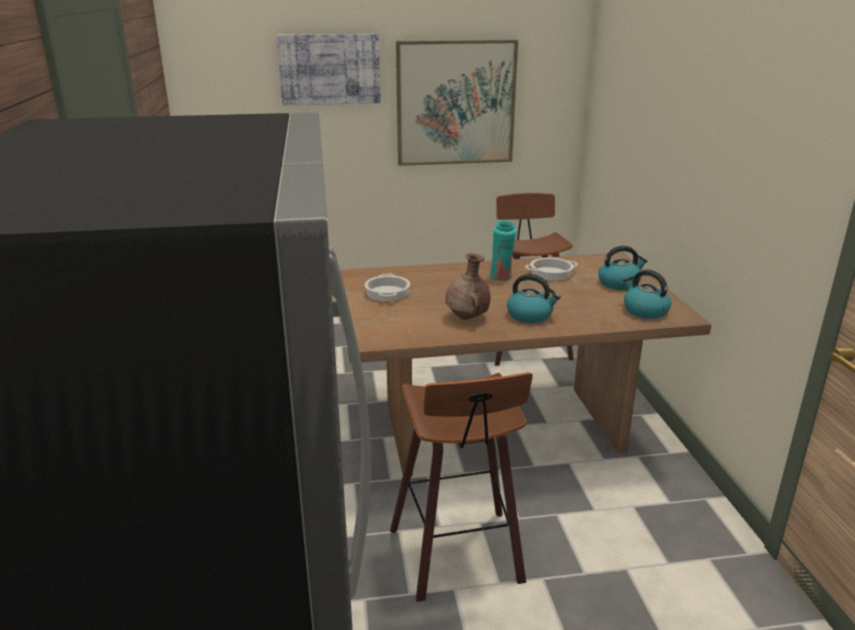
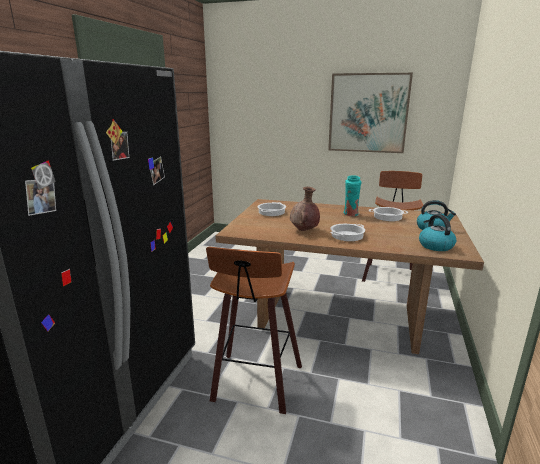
camera: 25 degrees right, 5 degrees down
(329, 69) = (292, 90): picture -> none
(530, 315) = (347, 235): kettle -> cooking pot

